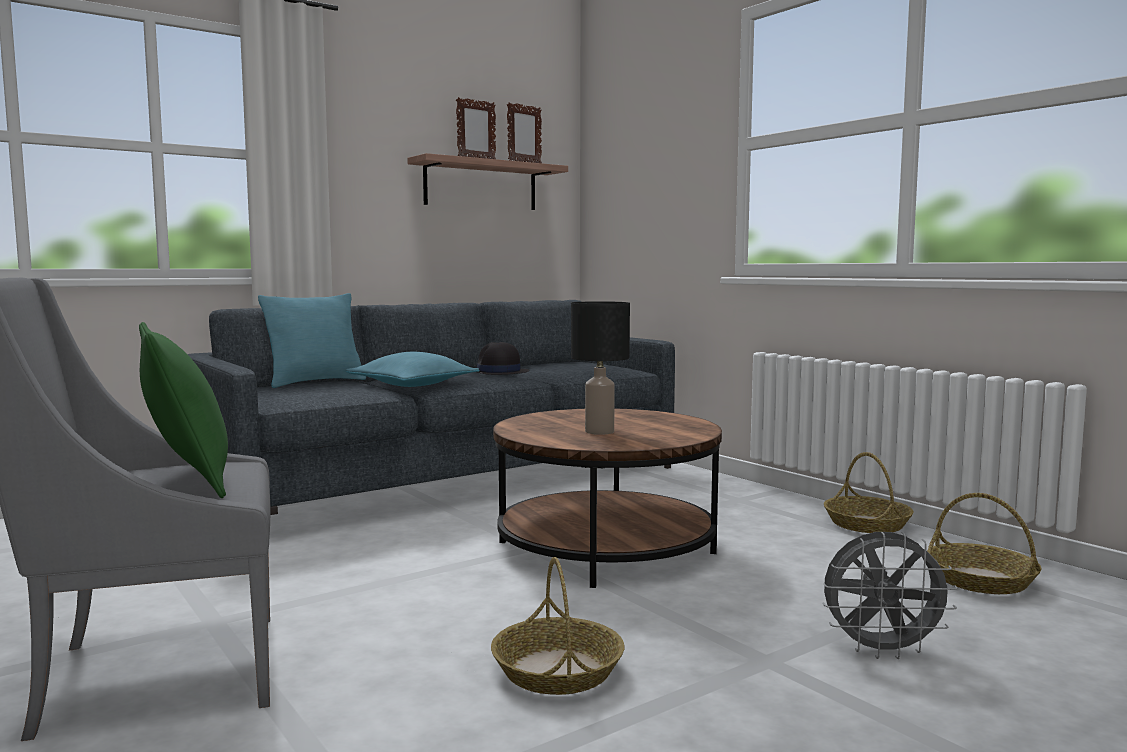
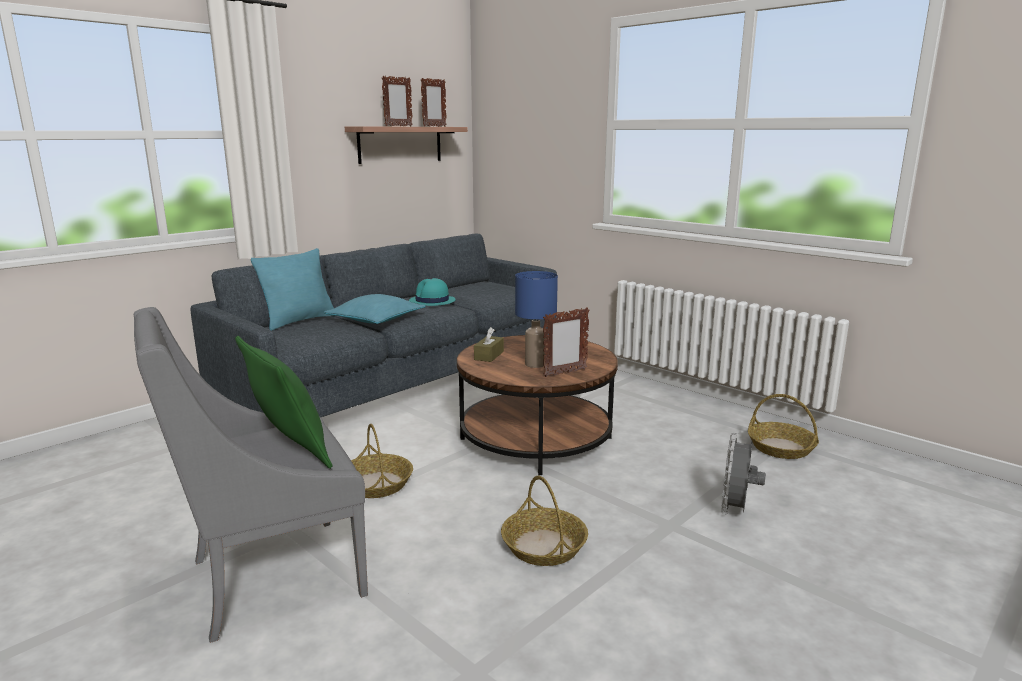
camera: 10 degrees left, 10 degrees up
(498, 372) = (432, 301): black hat -> turquoise hat
(542, 422) = (489, 355): none -> brown tissue box
(599, 432) = (535, 364): black table lamp -> blue table lamp
(635, 440) = (565, 373): none -> picture frame
(866, 524) = (699, 404): basket -> basket (376, 484)
(882, 651) = (736, 510): grey fan -> grey fan turned 120 degrees clockwise

